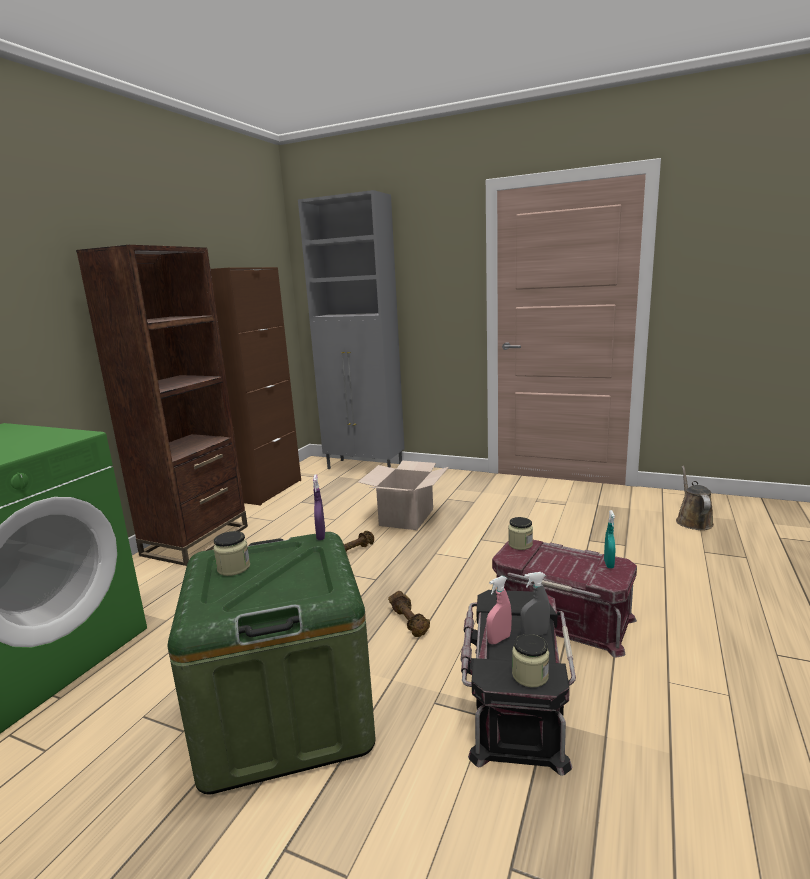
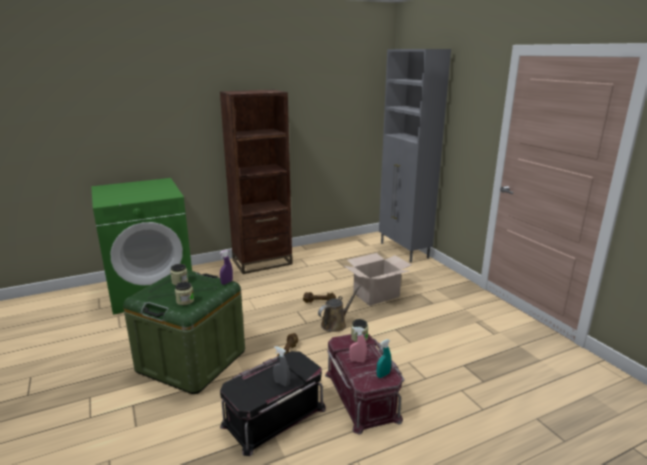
camera: 40 degrees right, 5 degrees up
(269, 490) = (330, 246): brown cabinet -> none
(499, 639) = (262, 375): pink spray bottle -> pink spray bottle (357, 361)
(530, 675) = (244, 396): jar -> jar (185, 301)
(693, 521) = (576, 395): brown watering can -> brown watering can (335, 324)

